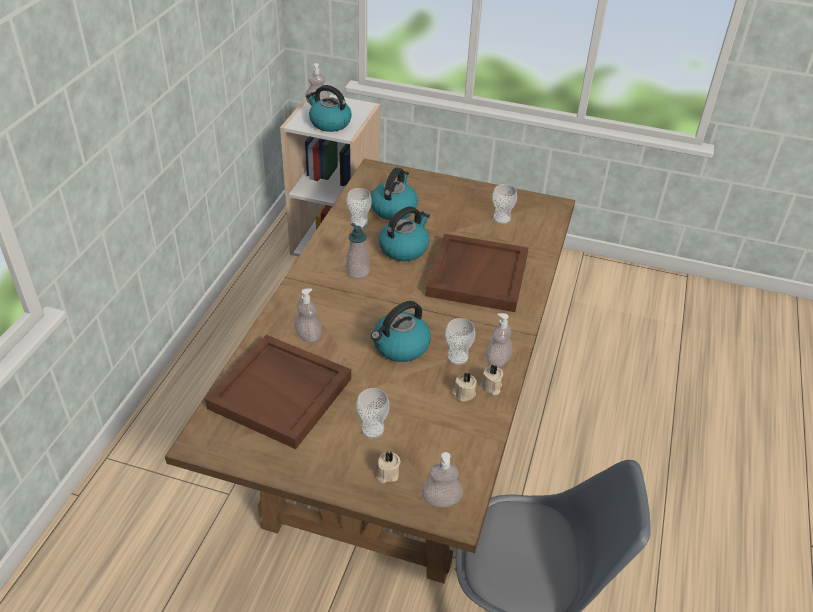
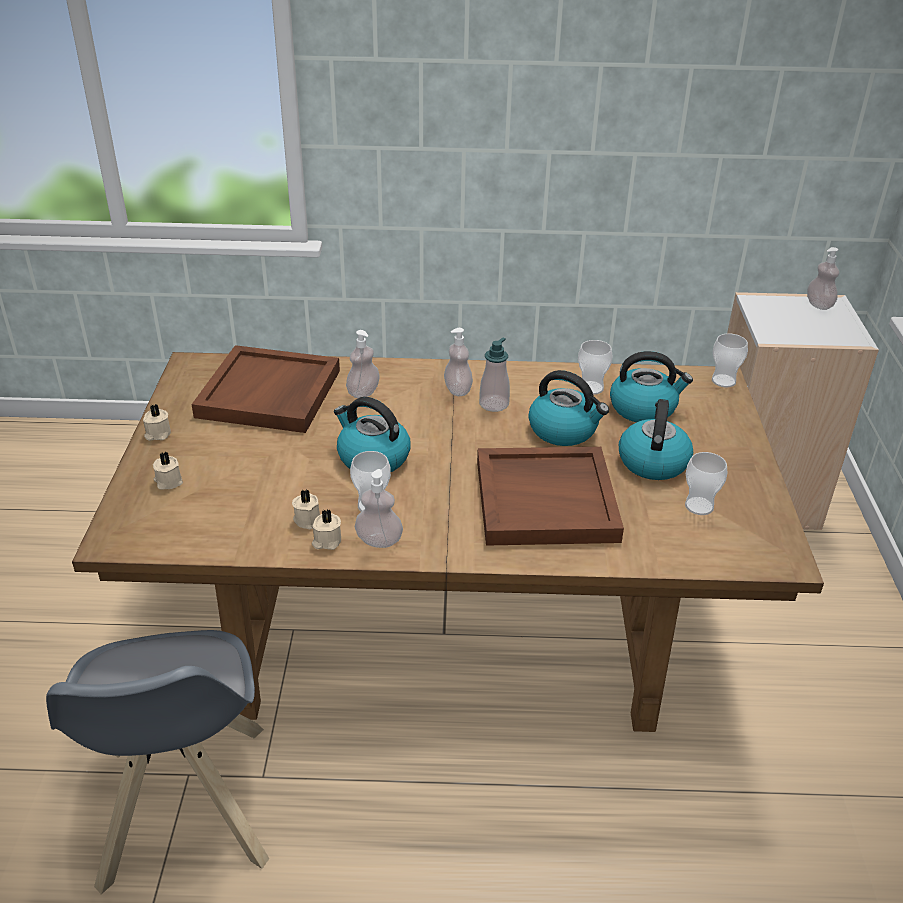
camera: 75 degrees right, 5 degrees down
(311, 477) = (157, 434): none -> beige candle
(329, 123) = (782, 321): kettle -> kettle (652, 461)
(372, 429) = (232, 460): cup -> cup (723, 381)
(441, 500) = (135, 526): soap dispenser -> soap dispenser (458, 390)

